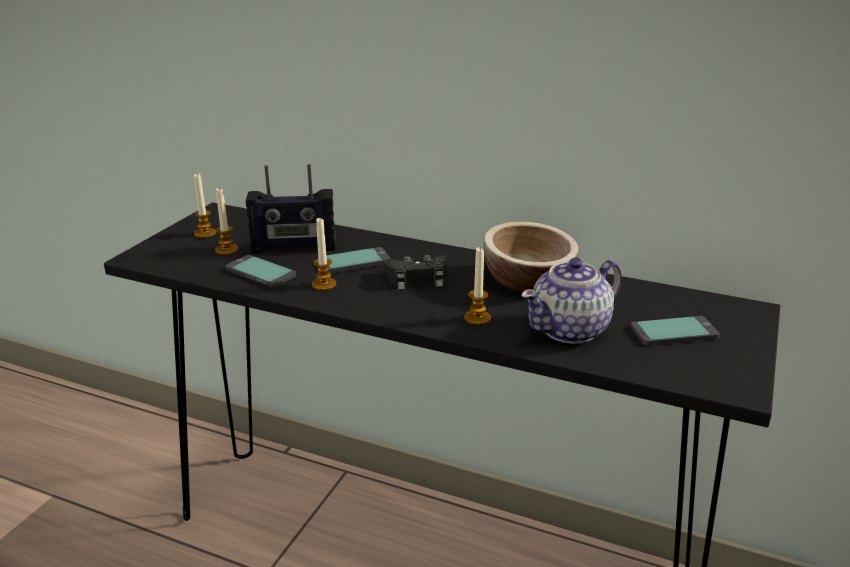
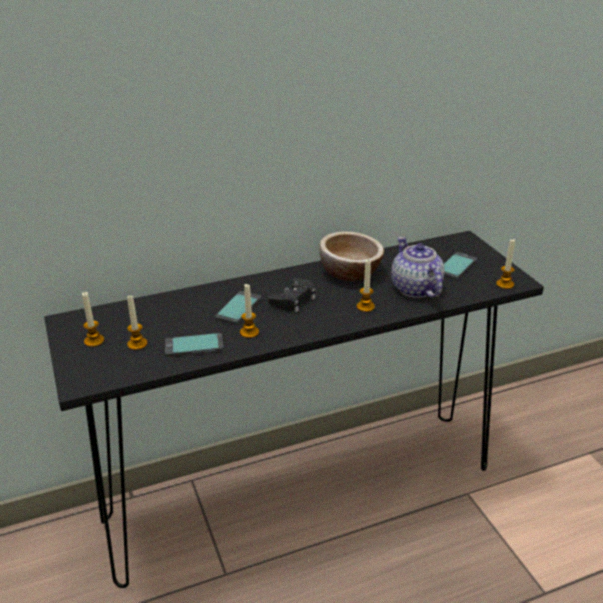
camera: 45 degrees left, 5 degrees up
(294, 247) = (180, 319): radio -> none
(570, 330) = (415, 289): teapot -> teapot turned 150 degrees clockwise
(708, 382) = (505, 284): none -> candle

